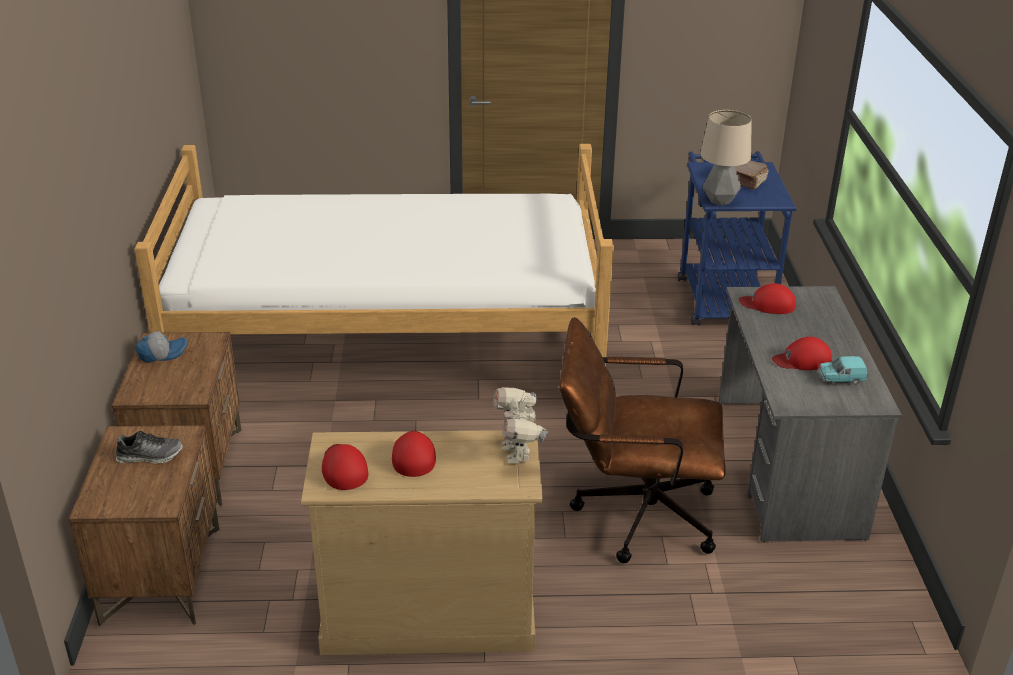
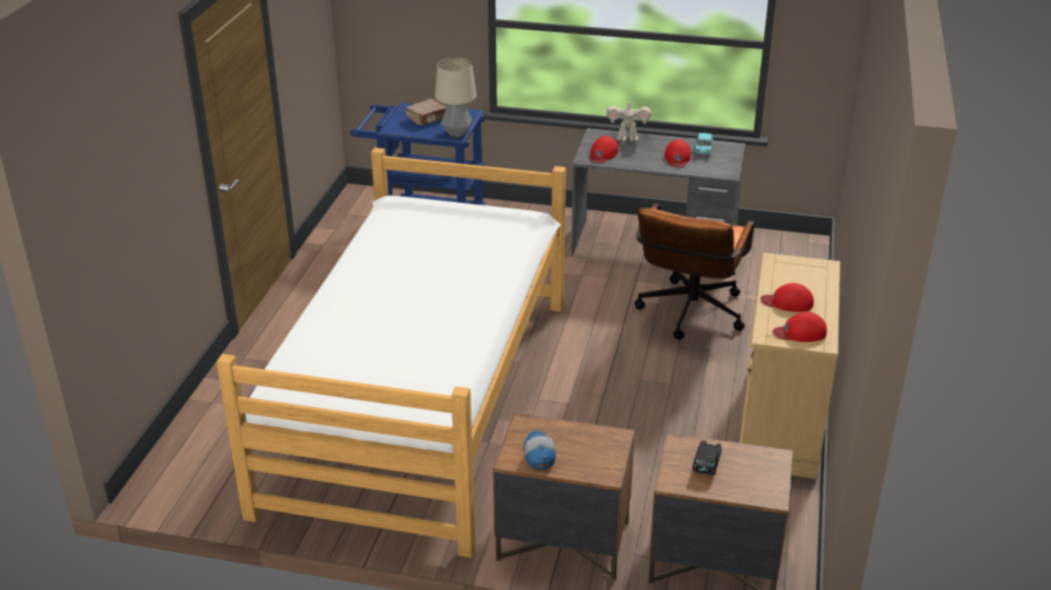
camera: 75 degrees left, 0 degrees up
(150, 456) = (706, 464): shoe -> black toy car
(518, 453) = (789, 262): toy robot -> toy robot (627, 138)

